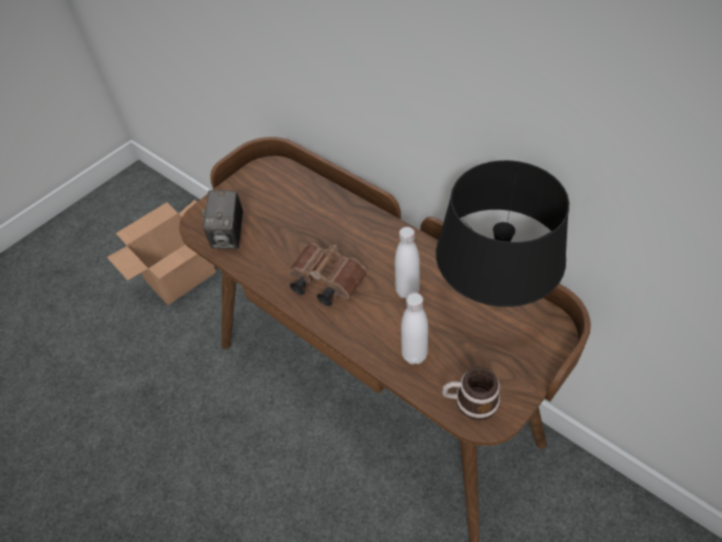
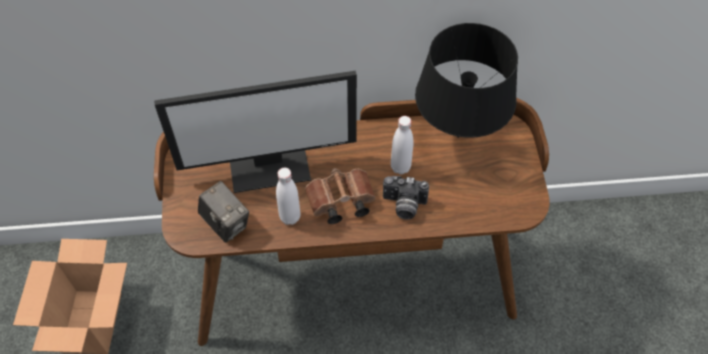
camera: 50 degrees left, 5 degrees up
(308, 216) = (270, 166): none -> monitor
(372, 324) = (403, 206): none -> camera
(414, 355) = (450, 203): white bottle -> white bottle (290, 217)
(470, 401) = (509, 205): mug -> none

